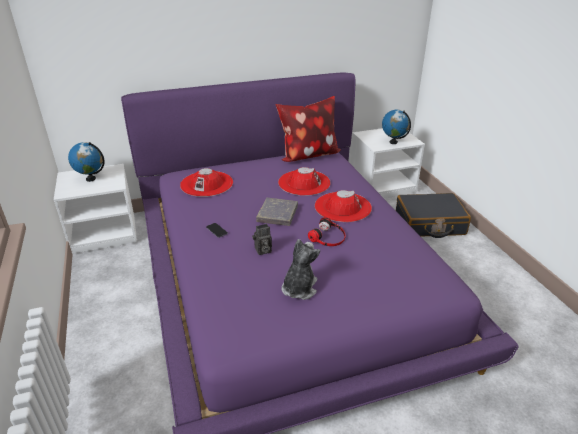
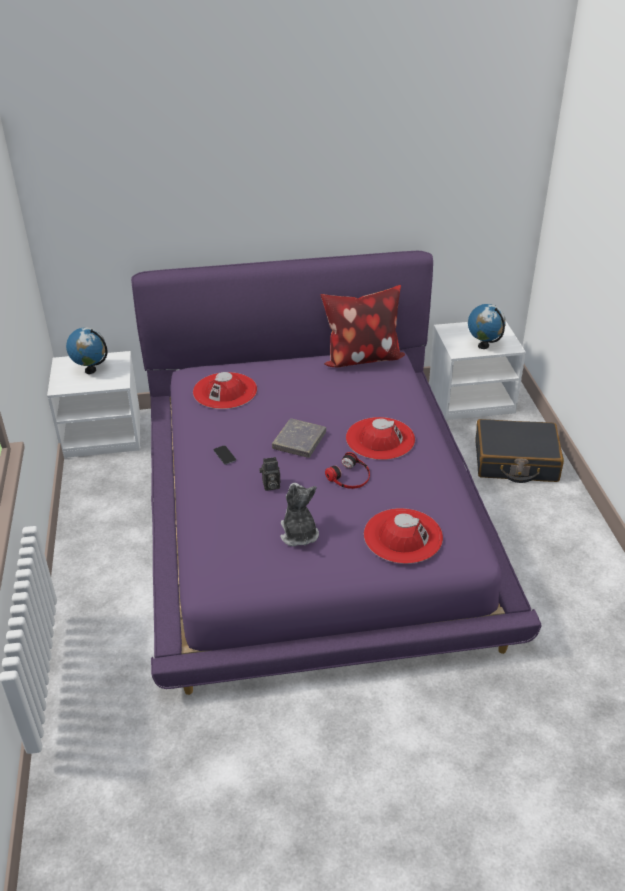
camera: 10 degrees right, 5 degrees up
(299, 288) = (299, 534): plush toy -> plush toy turned 45 degrees counterclockwise
(304, 183) = (343, 400): red hat -> red hat (403, 536)

